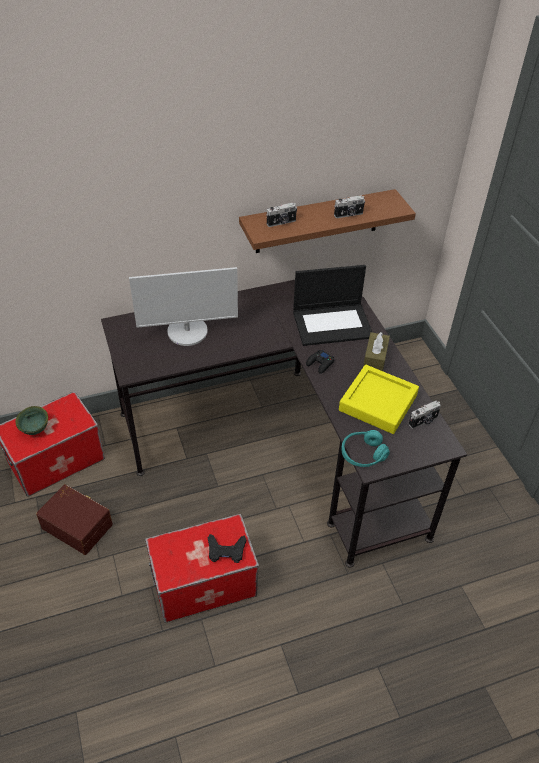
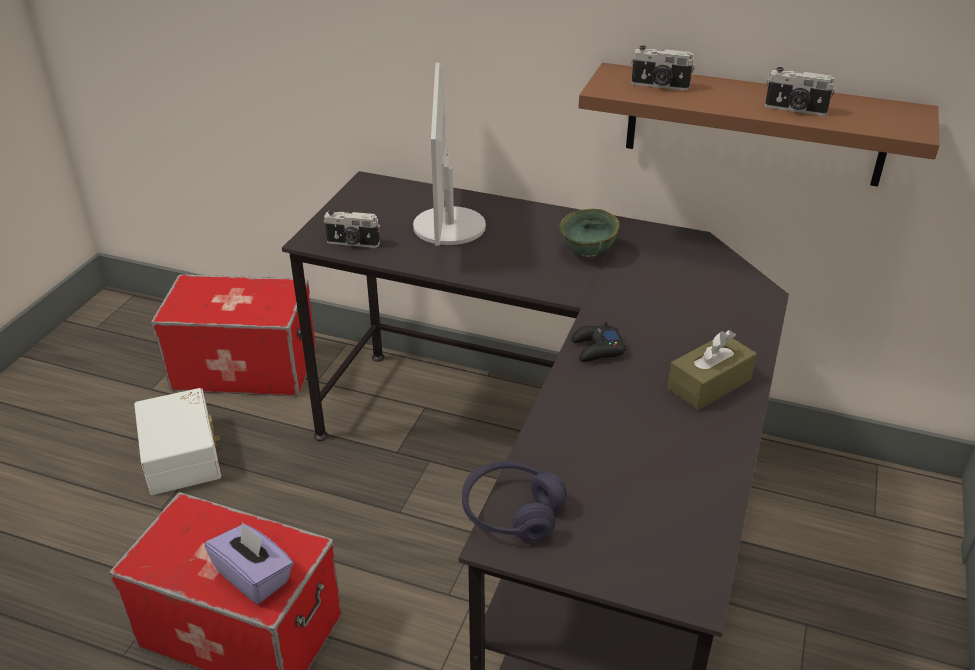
camera: 40 degrees right, 10 degrees down
(36, 429) = (217, 298): green bowl -> green bowl (589, 253)
(78, 525) = (184, 454): brown storage box -> white storage box
(187, 332) = (448, 227): monitor -> monitor turned 60 degrees clockwise
(226, 551) = (254, 577): black game controller -> purple tissue box
(333, 323) = (687, 307): laptop -> none
(363, 454) = (511, 512): turquoise headphones -> purple headphones
(378, 403) = (633, 451): yellow tray -> none
(423, 421) = (690, 525): camera -> camera (353, 243)

